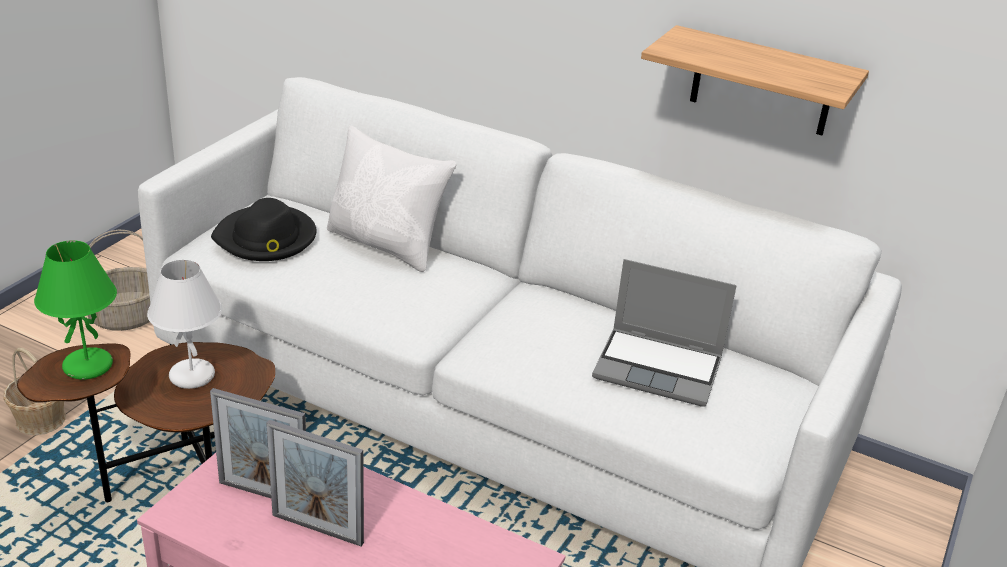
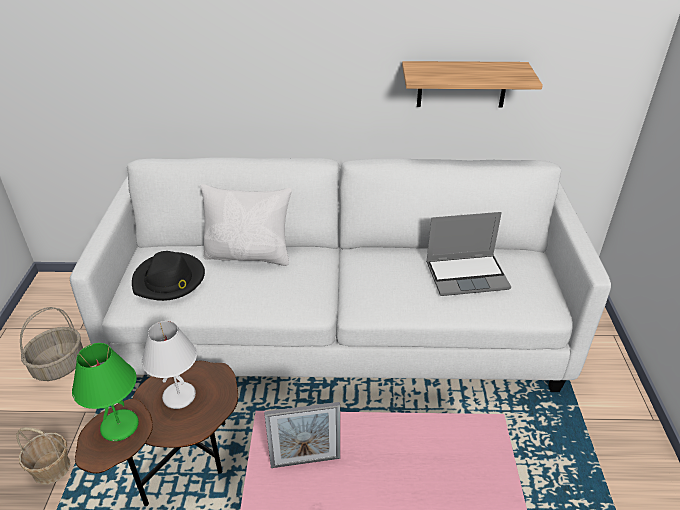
camera: 25 degrees left, 5 degrees up
(317, 529) = (358, 469): picture frame -> none

